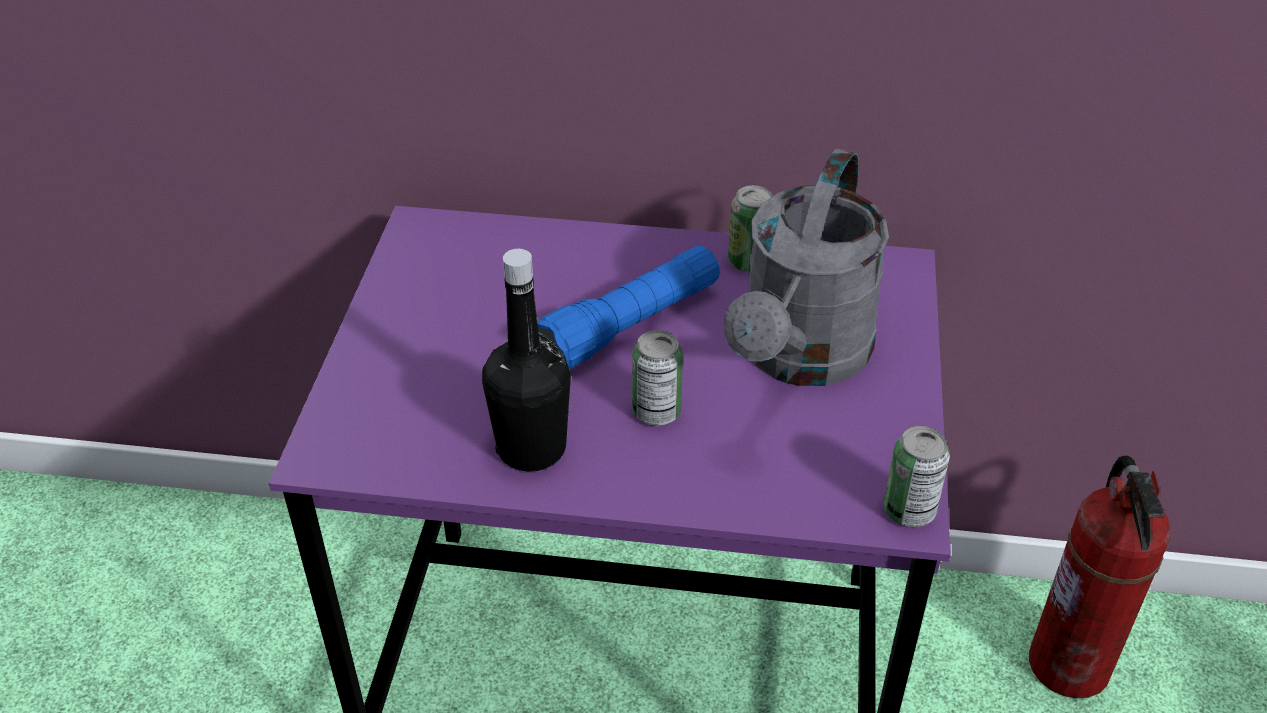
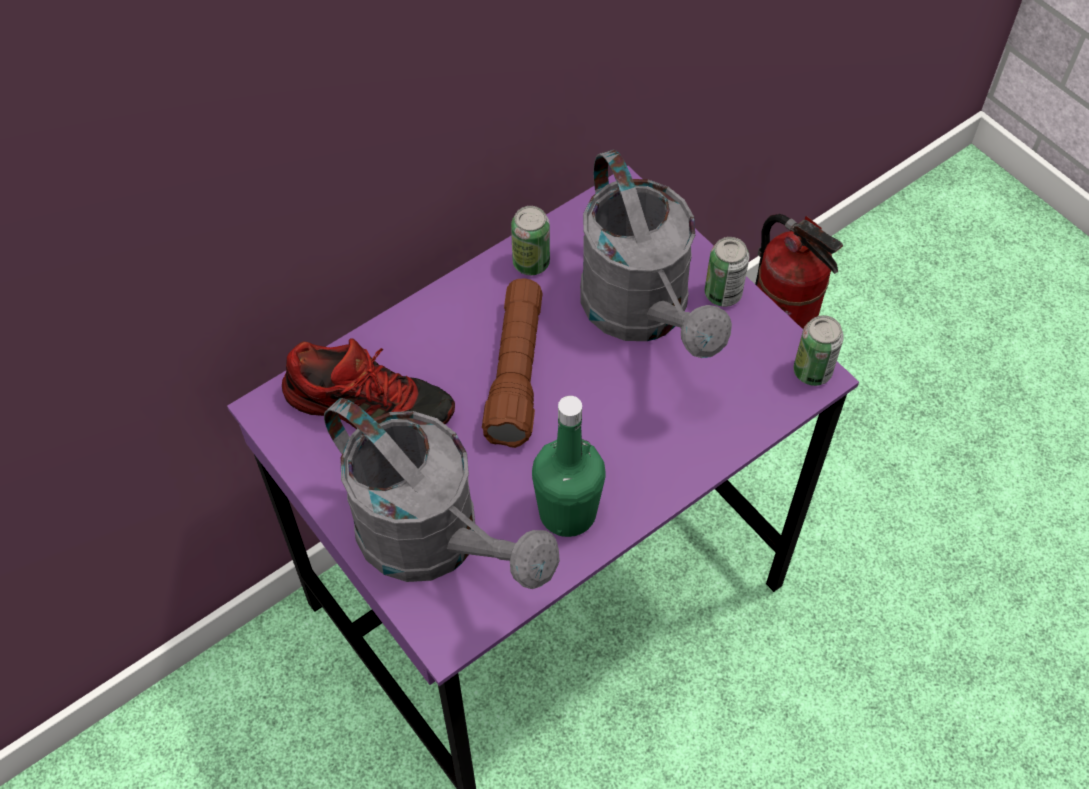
camera: 45 degrees left, 15 degrees up
(405, 390) = (436, 542): none -> grey watering can
(489, 270) = (369, 404): none -> shoe
(531, 448) = (567, 512): black bottle -> green bottle
(630, 325) = (516, 373): blue flashlight -> brown flashlight
(656, 412) = (608, 423): can -> can (723, 294)

